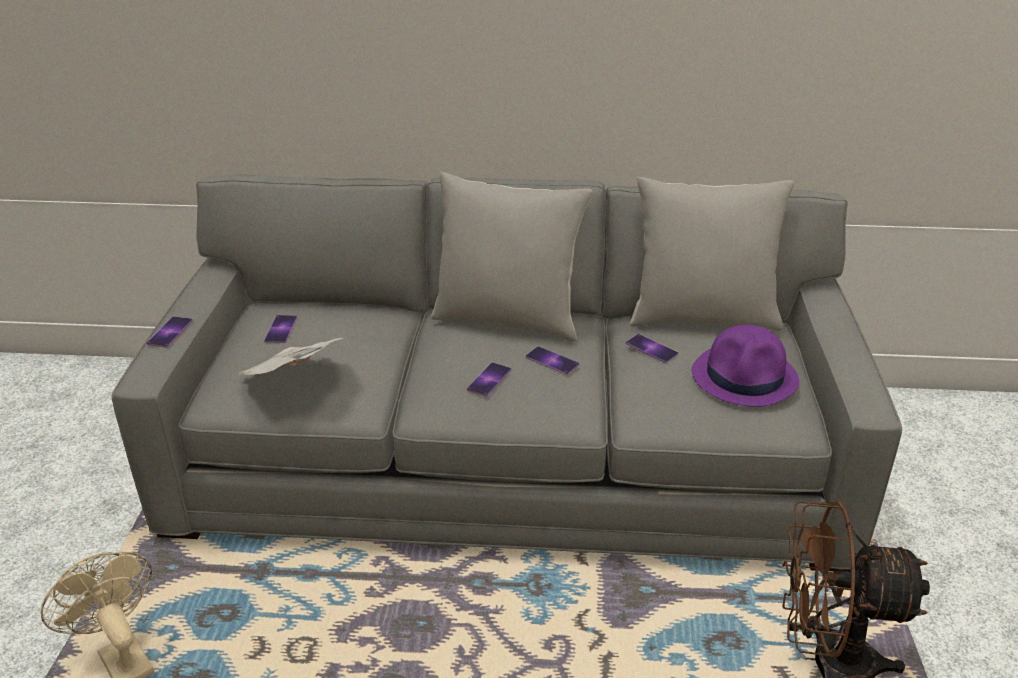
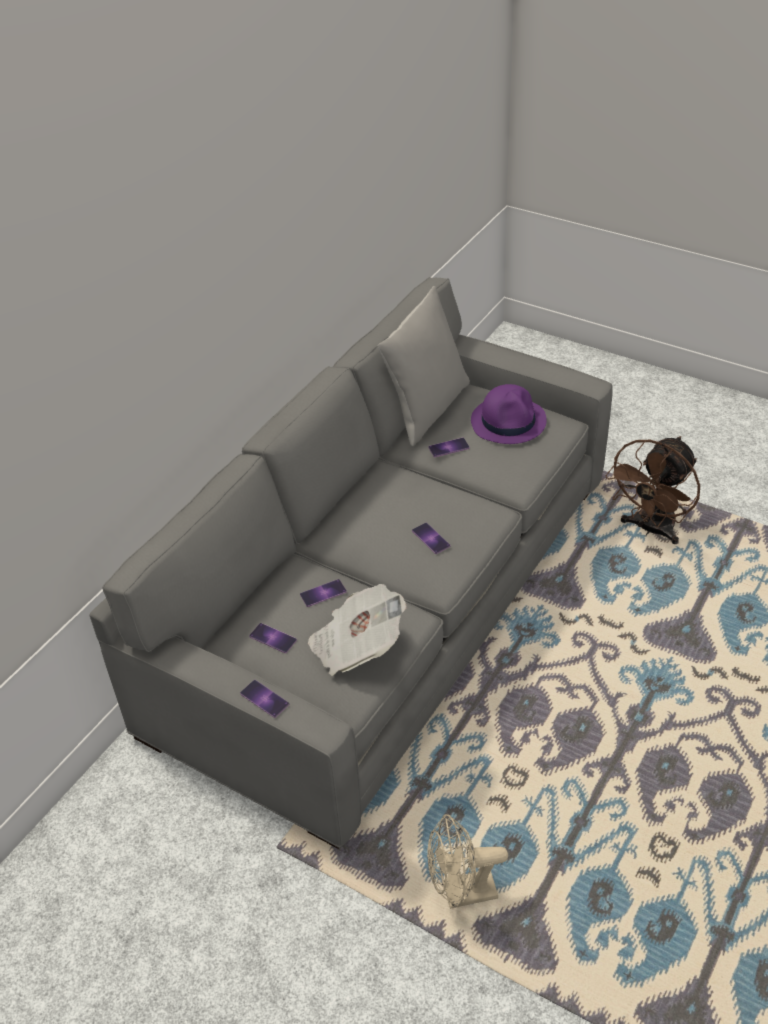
camera: 60 degrees left, 10 degrees up
(507, 319) = (357, 503): grey pillow -> none
(552, 361) = (429, 499): phone -> phone (323, 593)

